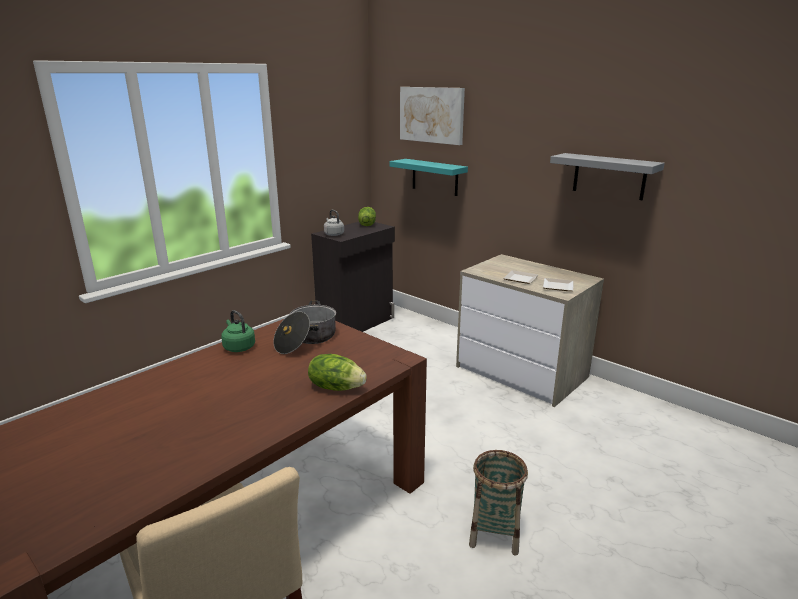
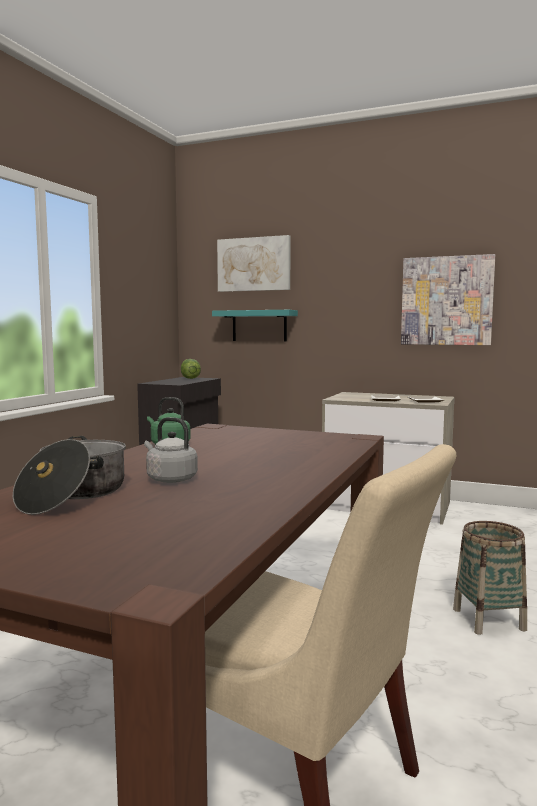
camera: 20 degrees left, 15 degrees down
(306, 340) = (239, 436): cooking pot -> cooking pot (73, 495)
(333, 234) = (164, 382): grey kettle -> grey kettle (170, 479)
(336, 387) = (327, 454): lettuce -> none
(609, 176) = (446, 301): grey shelf -> picture

